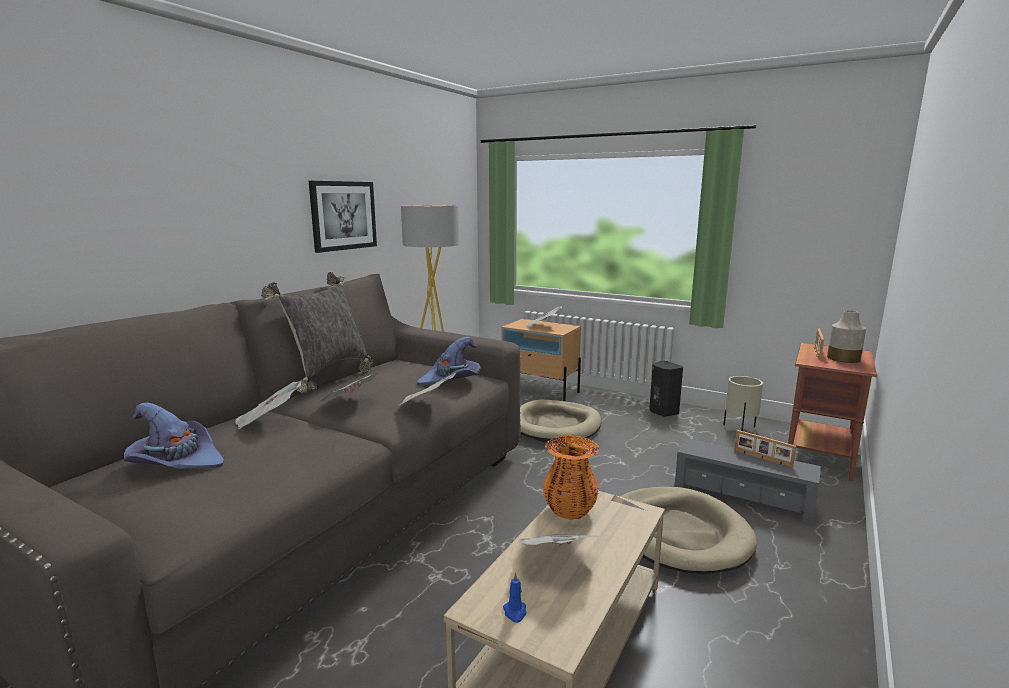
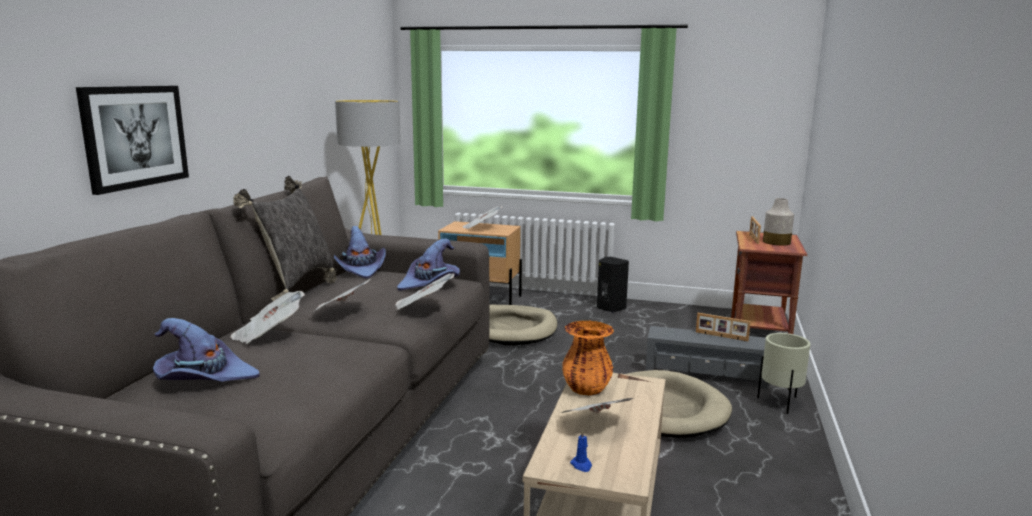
camera: 15 degrees left, 0 degrees up
(343, 215) = (278, 113): picture -> picture (135, 136)
(400, 360) = (360, 269): none -> purple hat
(739, 430) = (685, 318): beige planter -> beige planter (779, 403)

